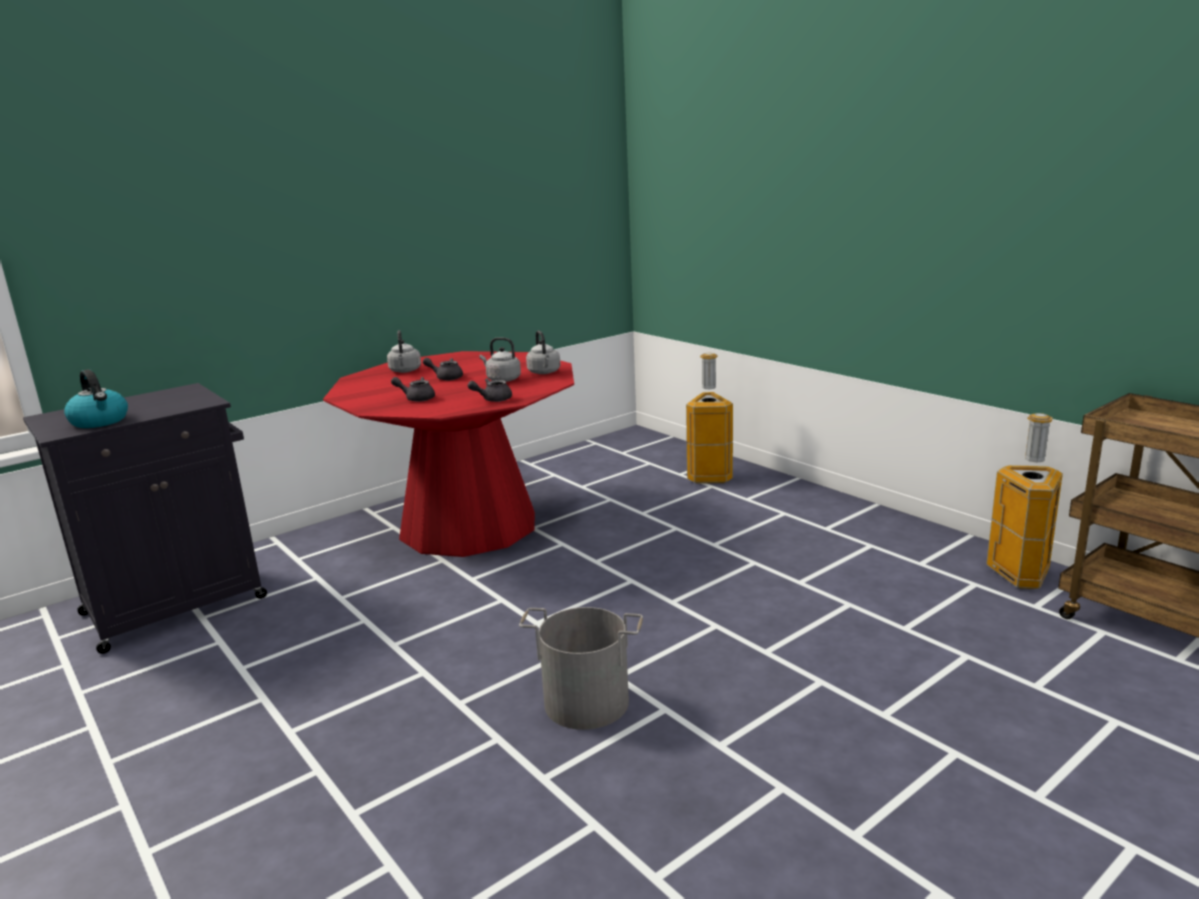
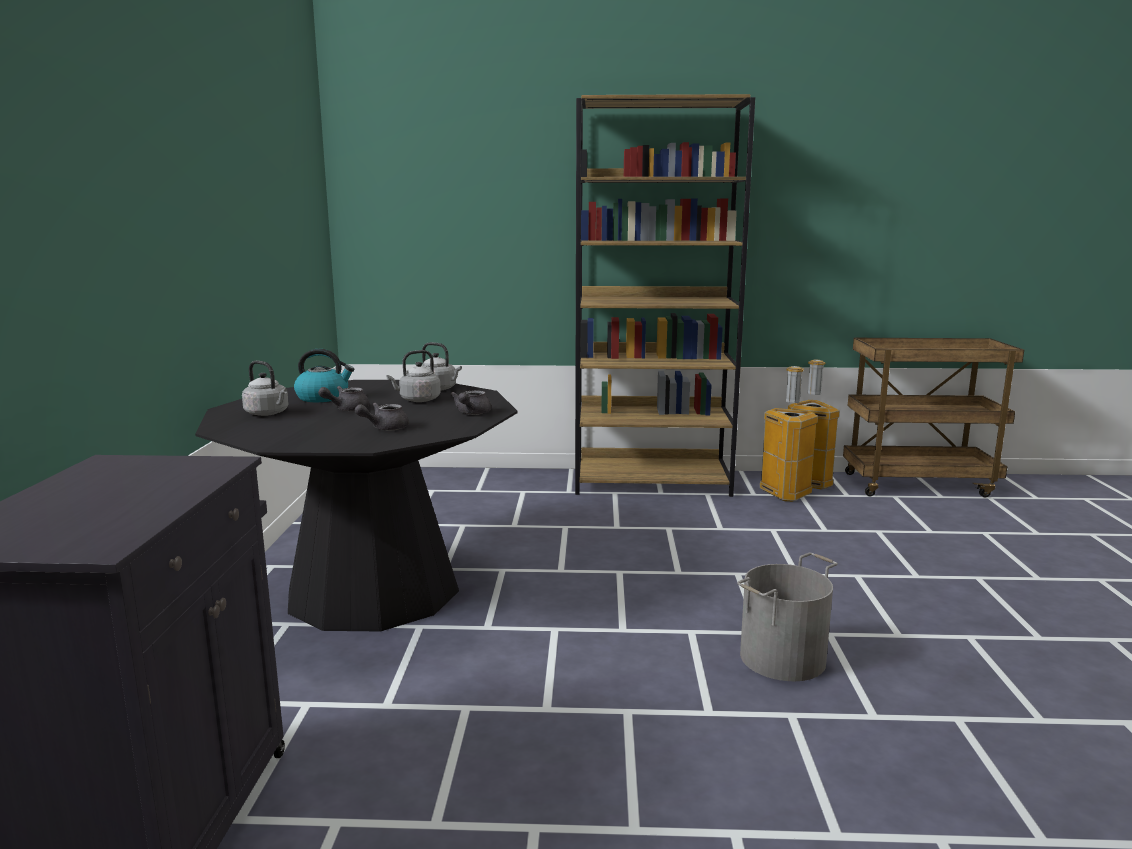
camera: 50 degrees left, 5 degrees down
(100, 421) = (120, 518): kettle -> kettle (323, 397)
(468, 525) = (373, 590): red dining table -> black dining table
(709, 477) = (506, 486): trash can -> trash can (784, 494)
(843, 515) = (652, 482): none -> brown bookcase

